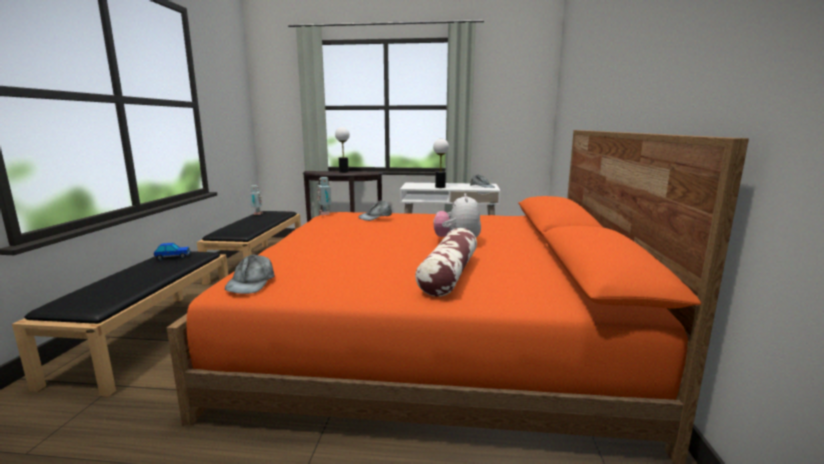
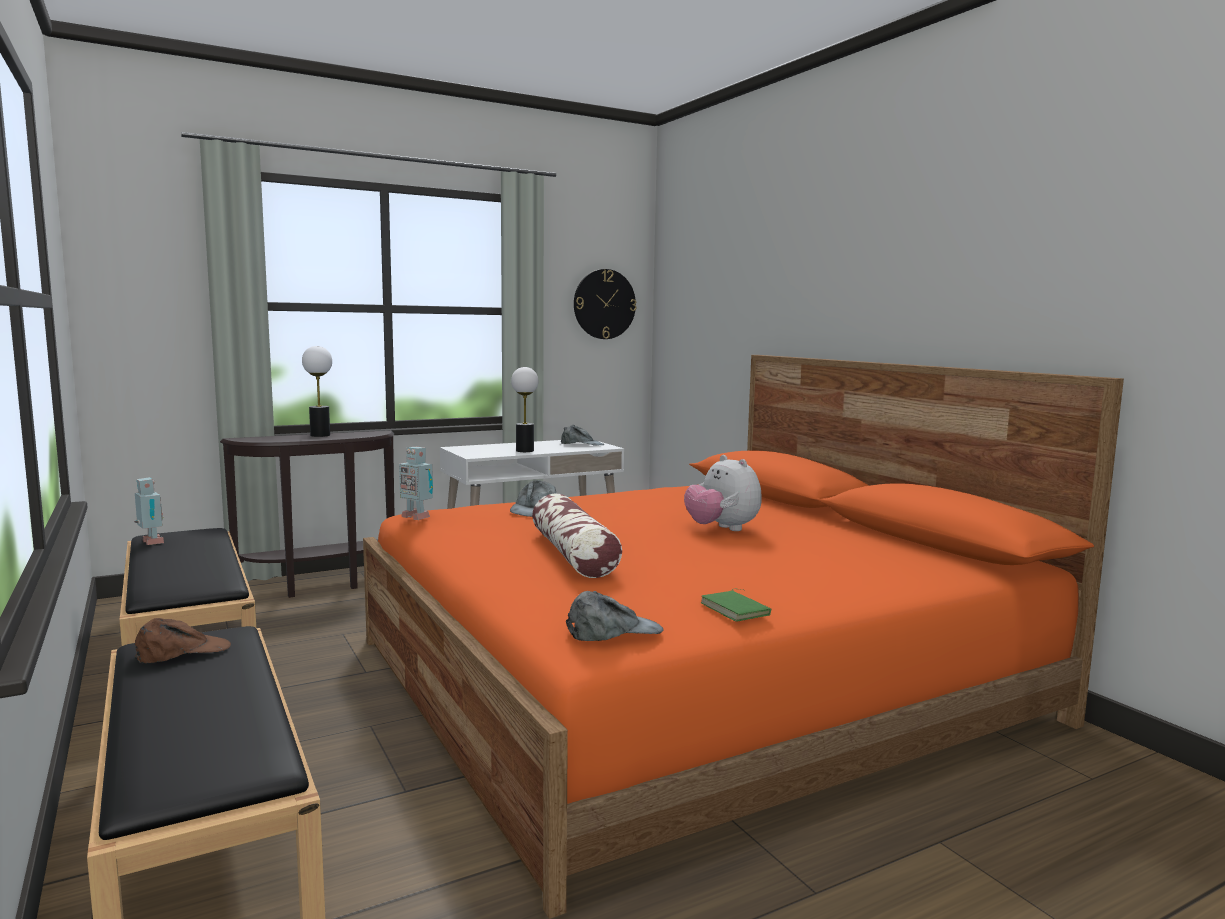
camera: 35 degrees left, 5 degrees down
(173, 257) = (183, 651): toy car -> brown cap
(251, 282) = (613, 631): grey cap -> grey cap turned 75 degrees counterclockwise
(337, 287) = (737, 609): none -> green book
(449, 274) = (812, 568): pillow -> pillow (573, 555)
(519, 101) = (604, 304): none -> wall clock

